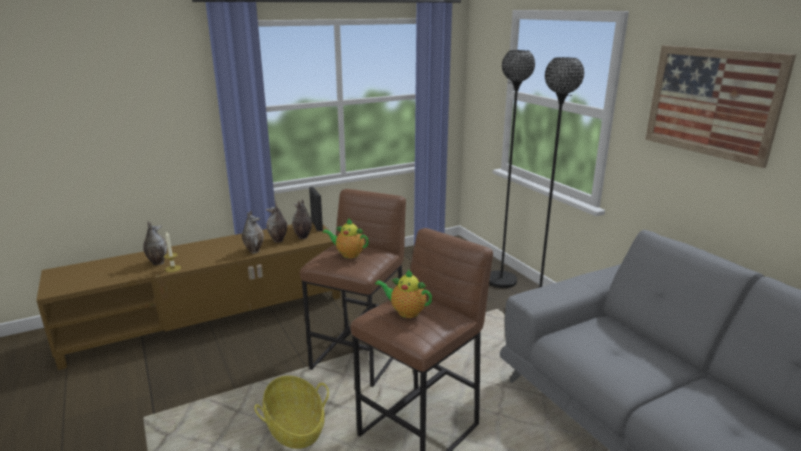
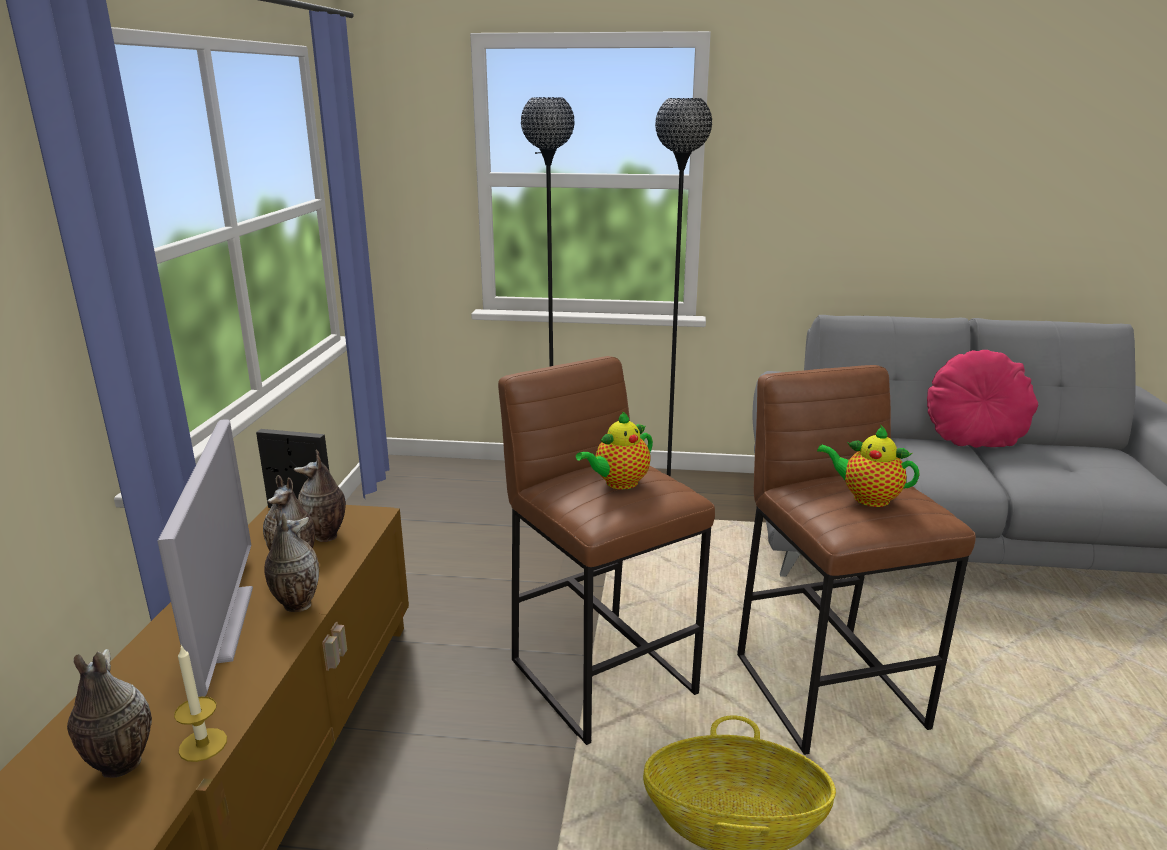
camera: 55 degrees left, 0 degrees up
(232, 245) = (219, 624): none -> television
(405, 312) = (866, 498): teapot -> teapot turned 60 degrees clockwise
(697, 373) = (973, 442): none -> pink pillow
(712, 102) = (852, 142): picture -> none

